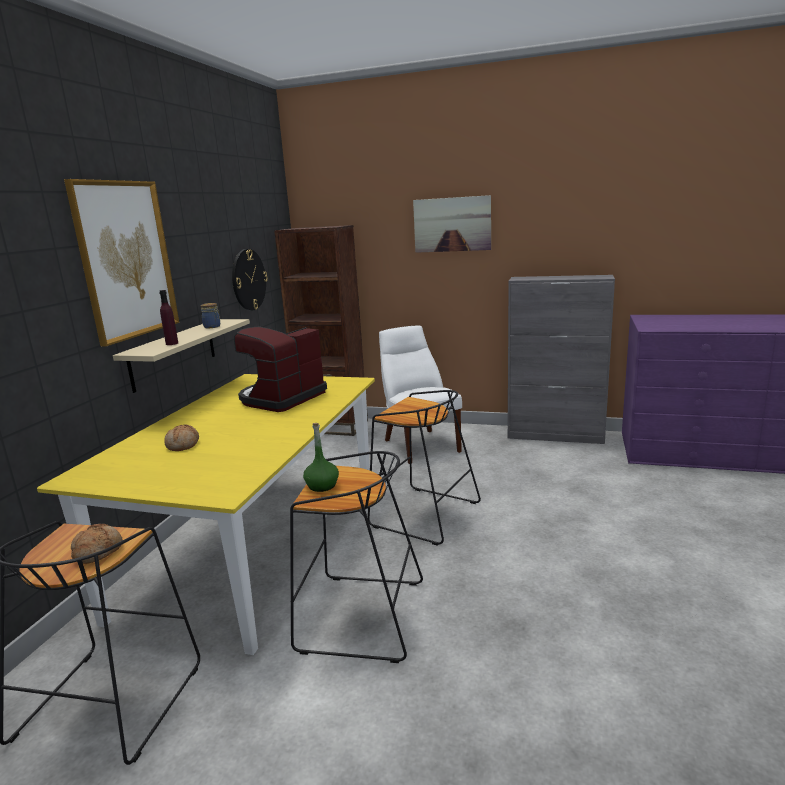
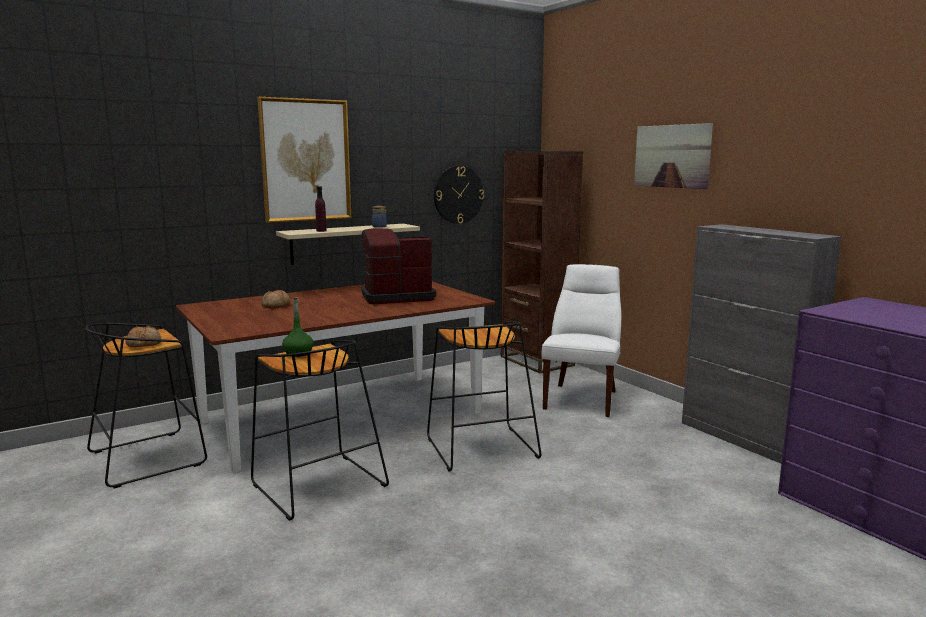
camera: 40 degrees right, 5 degrees down
(259, 544) = (342, 417): yellow dining table -> brown dining table

